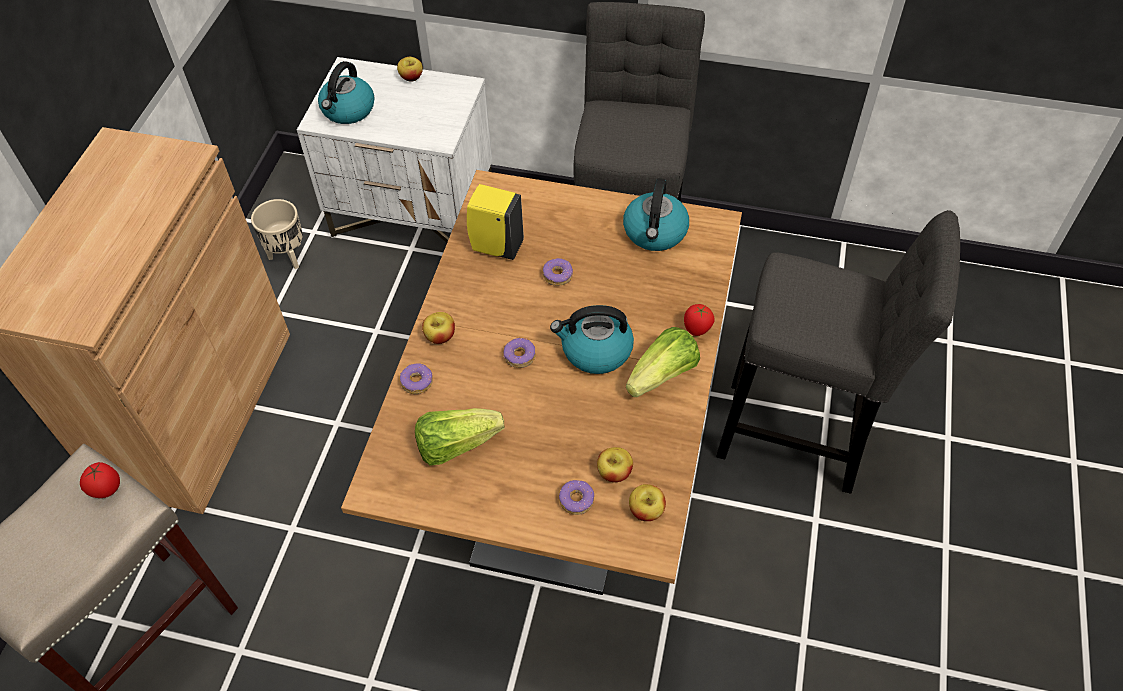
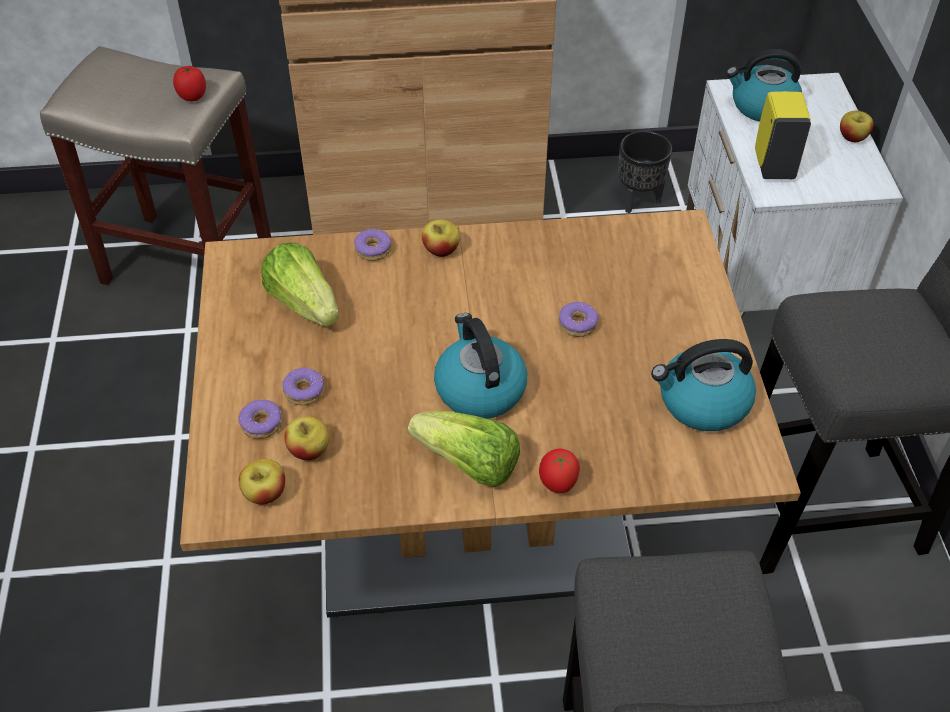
camera: 70 degrees right, 5 degrees down
(288, 257) = (637, 201): beige planter -> black planter
(495, 246) = (593, 258): yellow soap dispenser -> yellow soap dispenser (773, 165)
(519, 356) = (441, 322): donut -> donut (304, 391)

